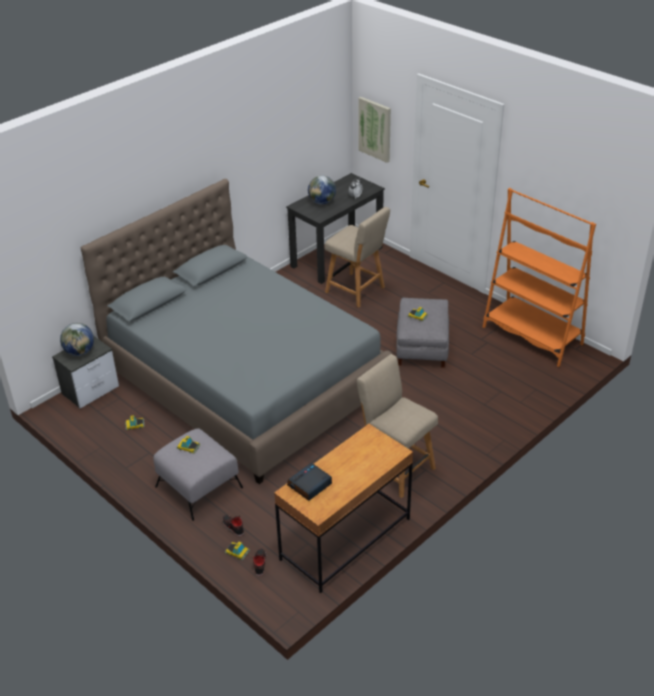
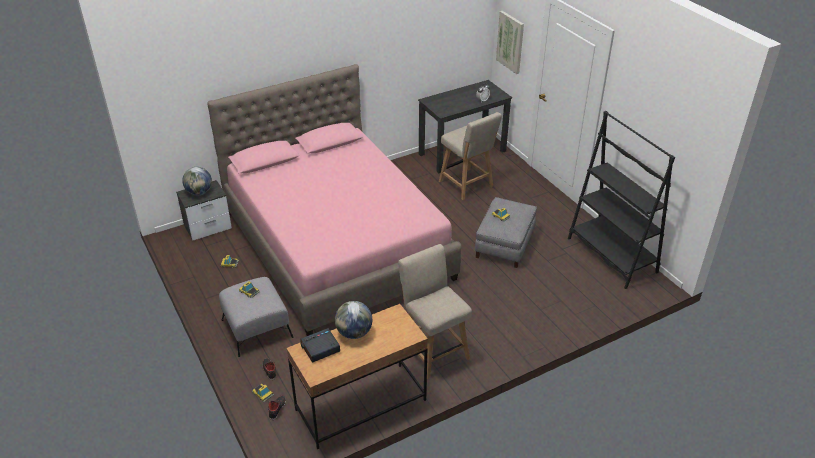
camera: 15 degrees right, 0 degrees up
(245, 380) = (337, 244): grey bed -> pink bed
(322, 202) = (451, 100): globe -> globe (354, 333)
(532, 336) = (611, 255): orange bookcase -> black bookcase

